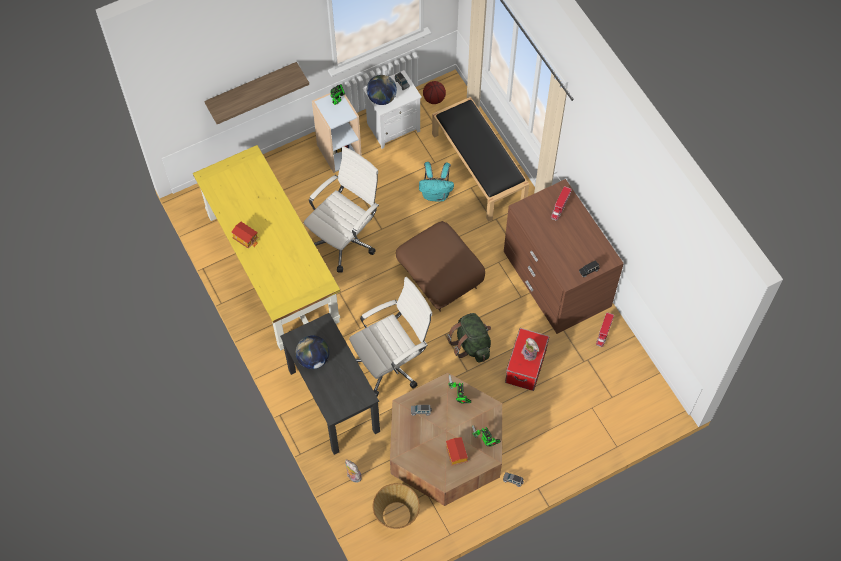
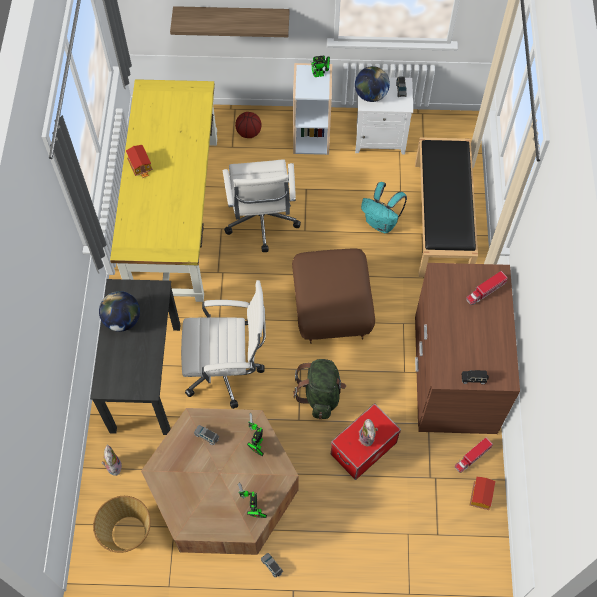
camera: 30 degrees right, 0 degrees up
(345, 239) = (262, 223): white office chair -> white office chair turned 105 degrees clockwise
(434, 99) = (438, 129): basketball -> basketball (248, 132)
(456, 454) = (213, 504): toy house -> toy house (480, 496)

